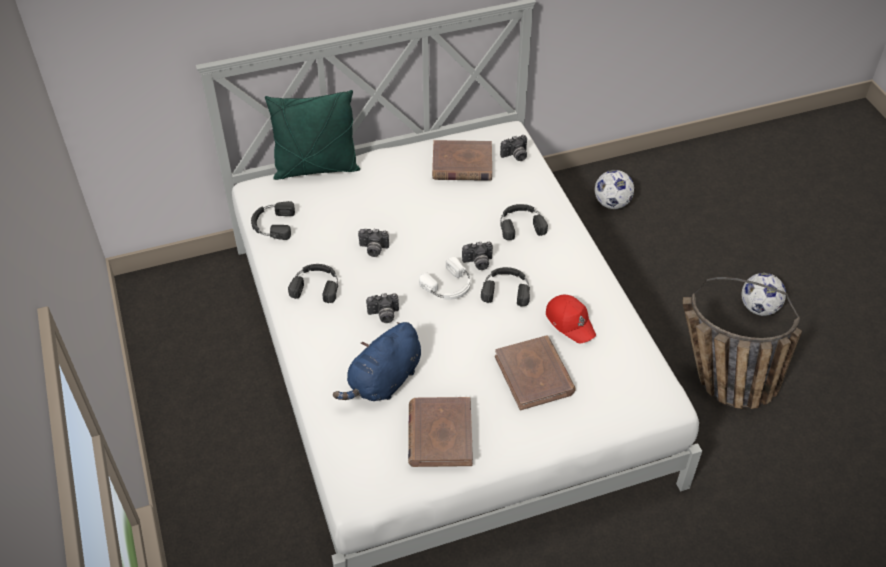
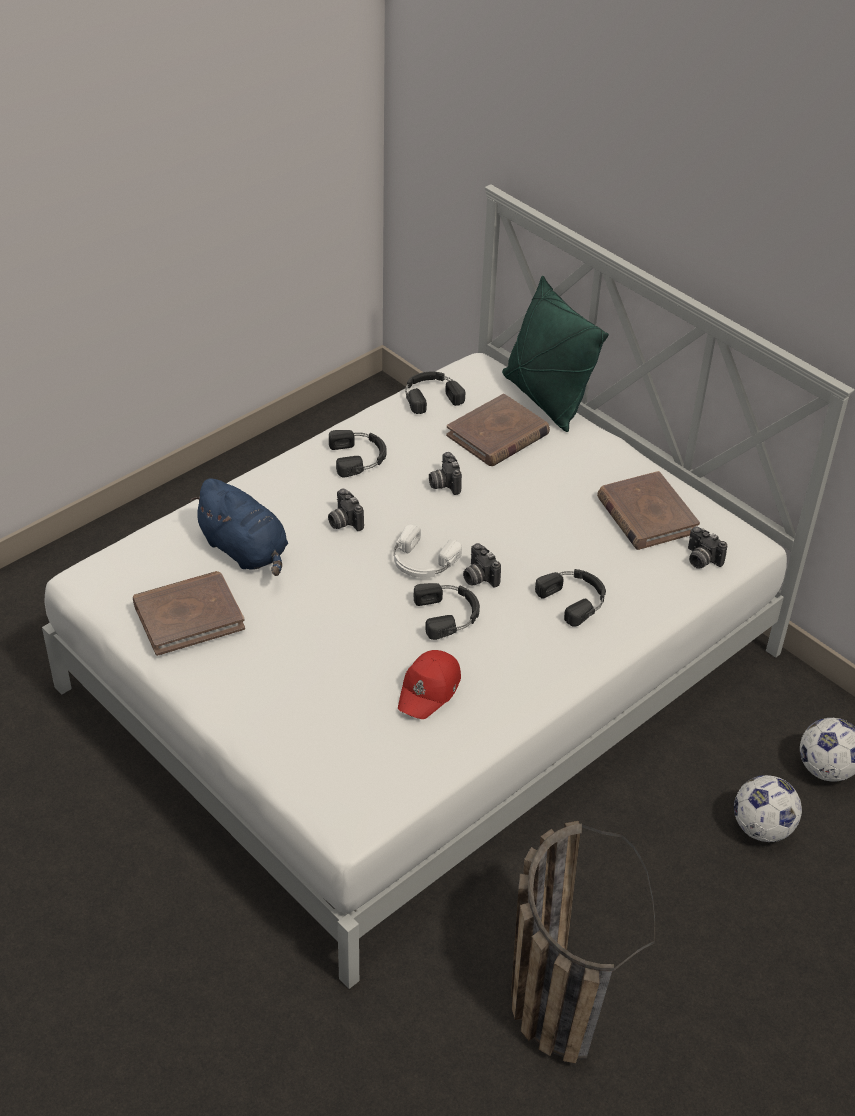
camera: 65 degrees right, 5 degrees down
(383, 381) = (245, 551): blue plush toy -> blue plush toy turned 150 degrees counterclockwise
(534, 375) = (323, 678): brown book -> brown book (498, 435)
(759, 307) = (740, 1009): football -> football (762, 828)

